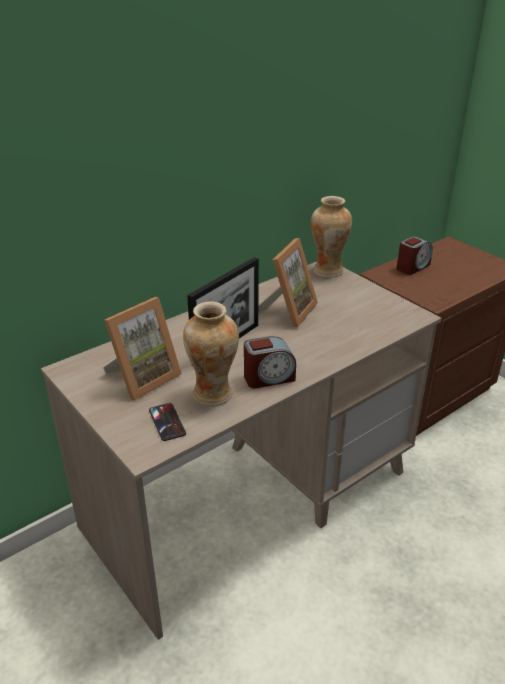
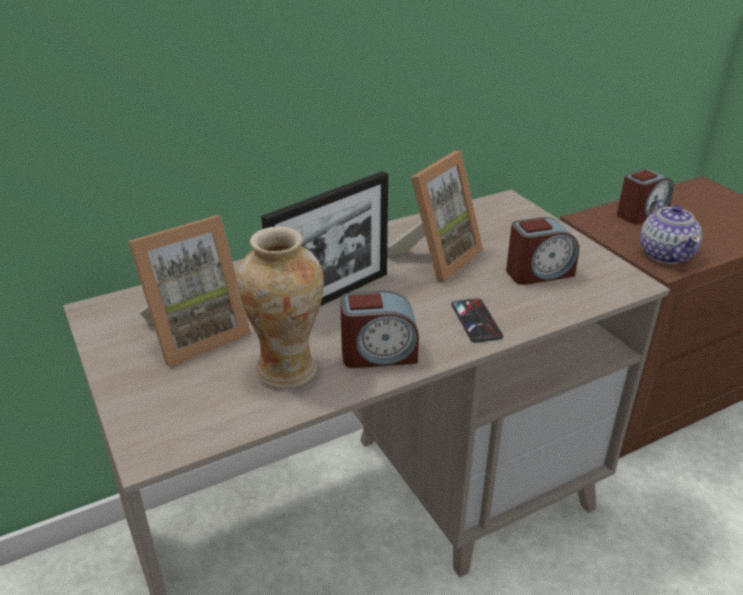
camera: 10 degrees right, 0 degrees up
(167, 422) = (204, 406): phone -> phone (476, 320)
(327, 271) = (510, 207): vase -> none
(357, 315) = (539, 272): none -> alarm clock
(433, 294) = (665, 254): none -> teapot

